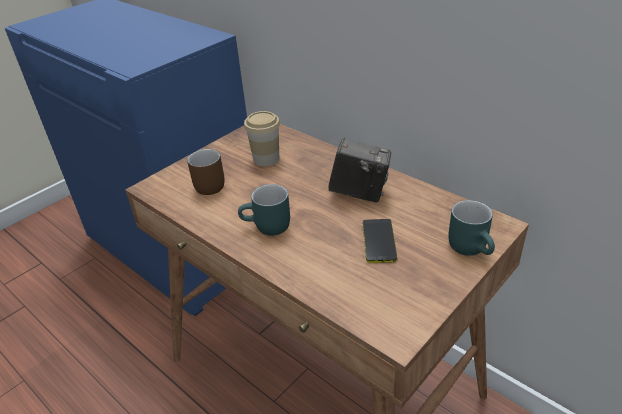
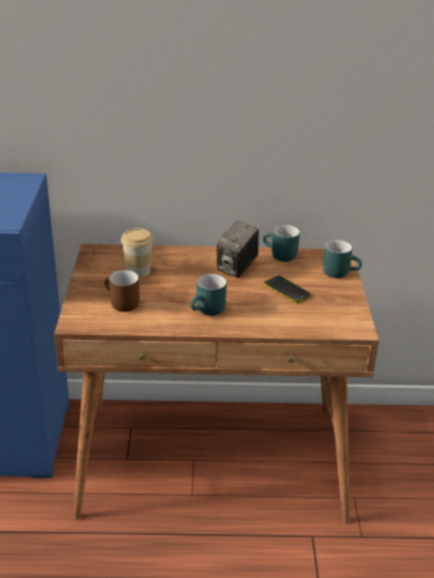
camera: 45 degrees left, 5 degrees down
(359, 192) = (237, 268): camera -> camera turned 150 degrees clockwise
(424, 197) = (279, 256): none -> turquoise mug

